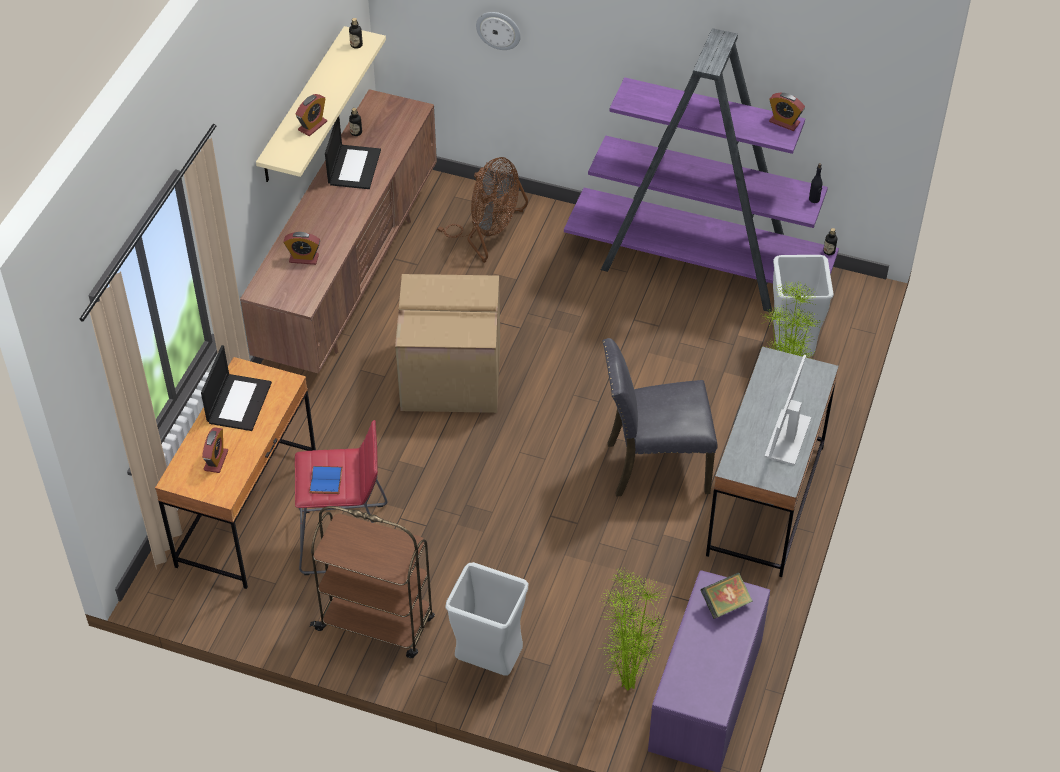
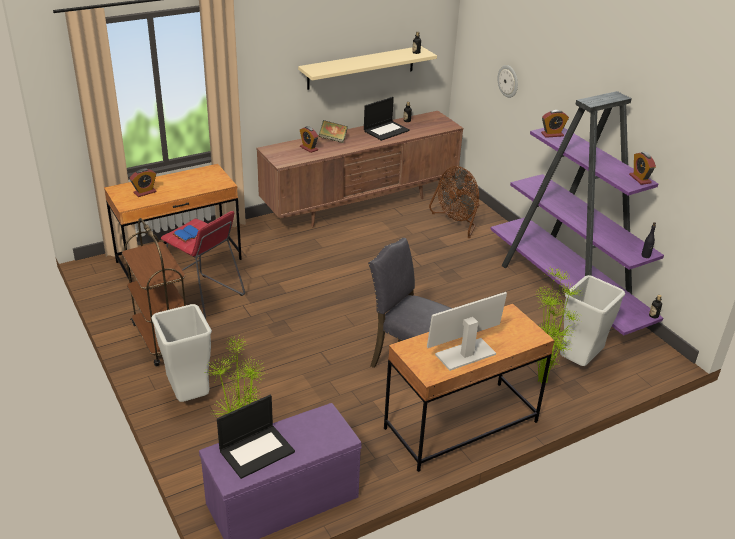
camera: 40 degrees right, 15 degrees down
(238, 402) = (191, 178): laptop -> laptop (257, 450)
(312, 126) = (346, 66): alarm clock -> alarm clock (552, 134)
(449, 376) = (354, 264): cardboard box -> none
(487, 232) = (457, 221): brown fan -> brown fan turned 75 degrees clockwise
(725, 604) = (320, 430): book -> book (333, 139)
(765, 501) = (460, 425): grey desk -> brown desk

